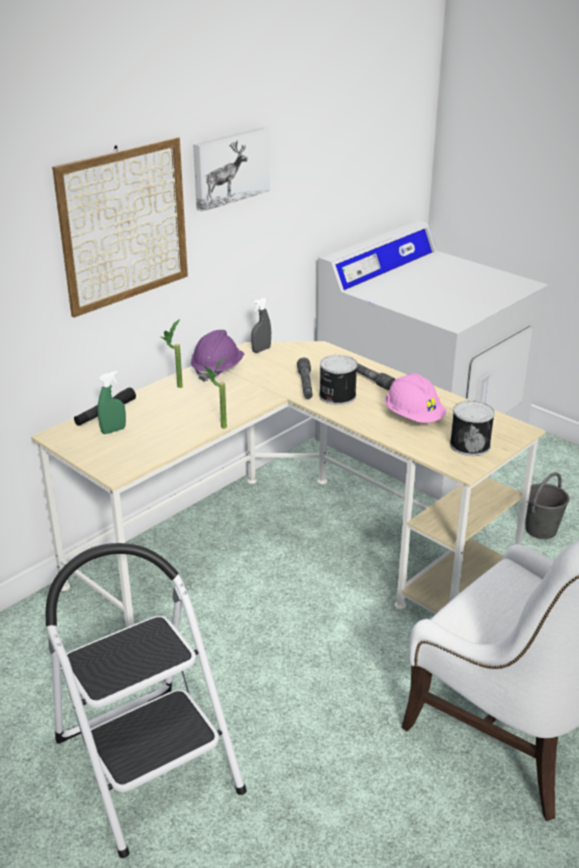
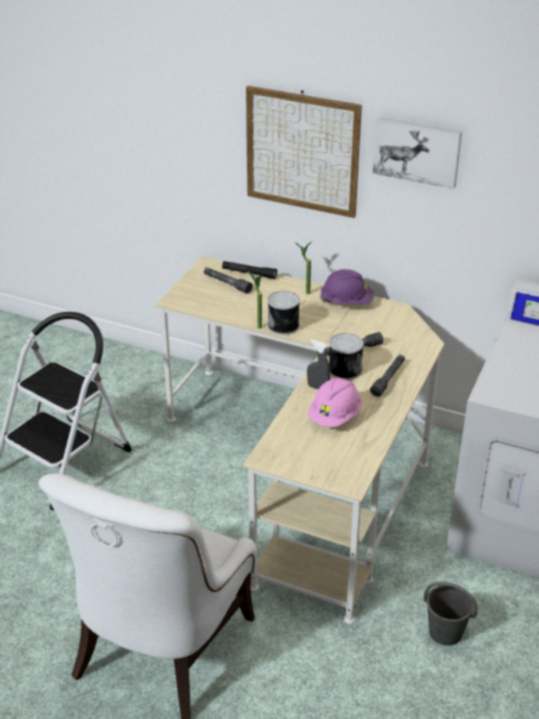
camera: 70 degrees right, 5 degrees up
(113, 430) = (227, 283): green spray bottle -> grey flashlight
(261, 350) = (398, 314): grey spray bottle -> grey spray bottle (318, 387)
(470, 444) = (306, 455): can -> can (284, 325)

